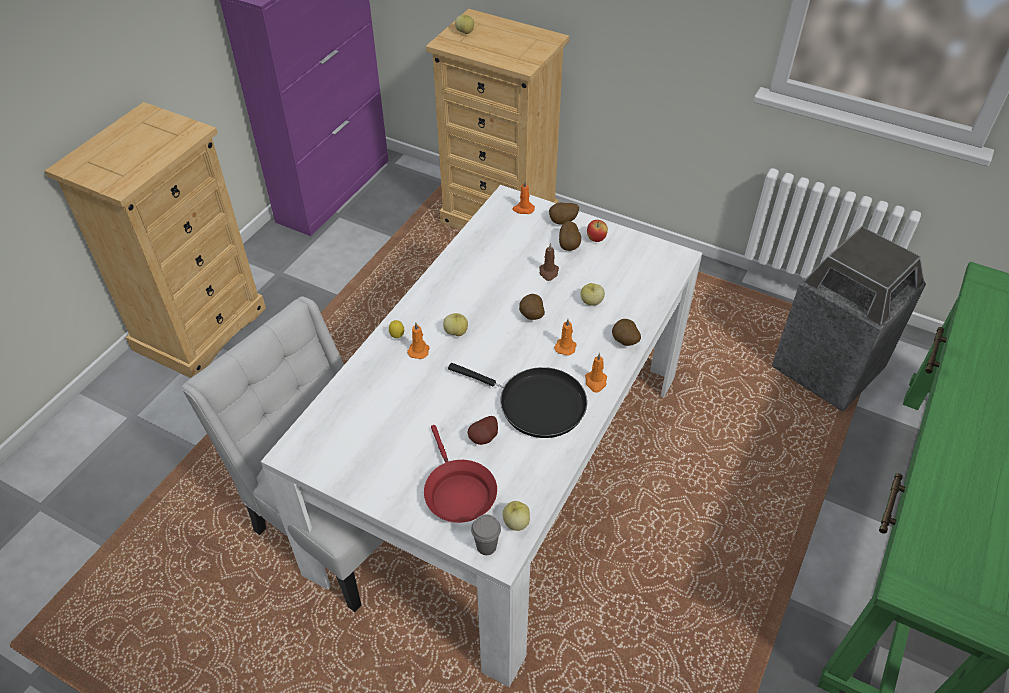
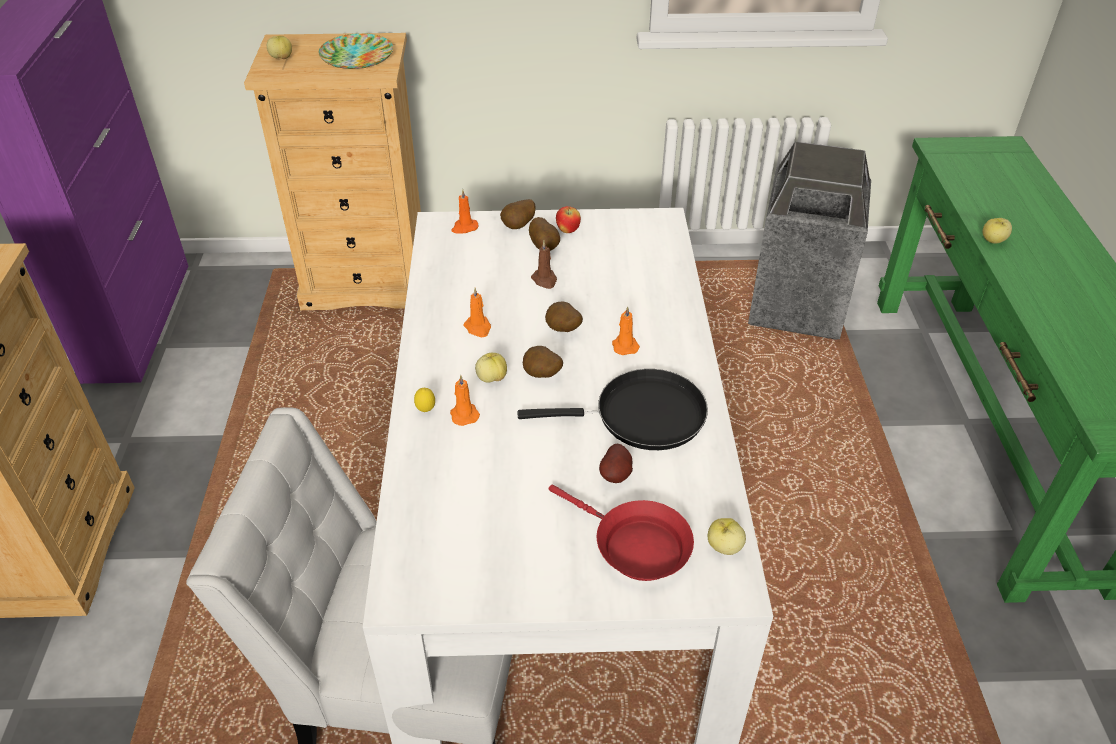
camera: 30 degrees left, 5 degrees down
(486, 546) = (714, 588): grey cup -> none
(517, 46) = (356, 57): none -> plate
(591, 302) = (614, 292): apple -> apple (993, 241)
(596, 382) = (685, 368): orange candle -> orange candle (478, 328)
(624, 342) = (680, 318): potato -> potato (541, 375)

